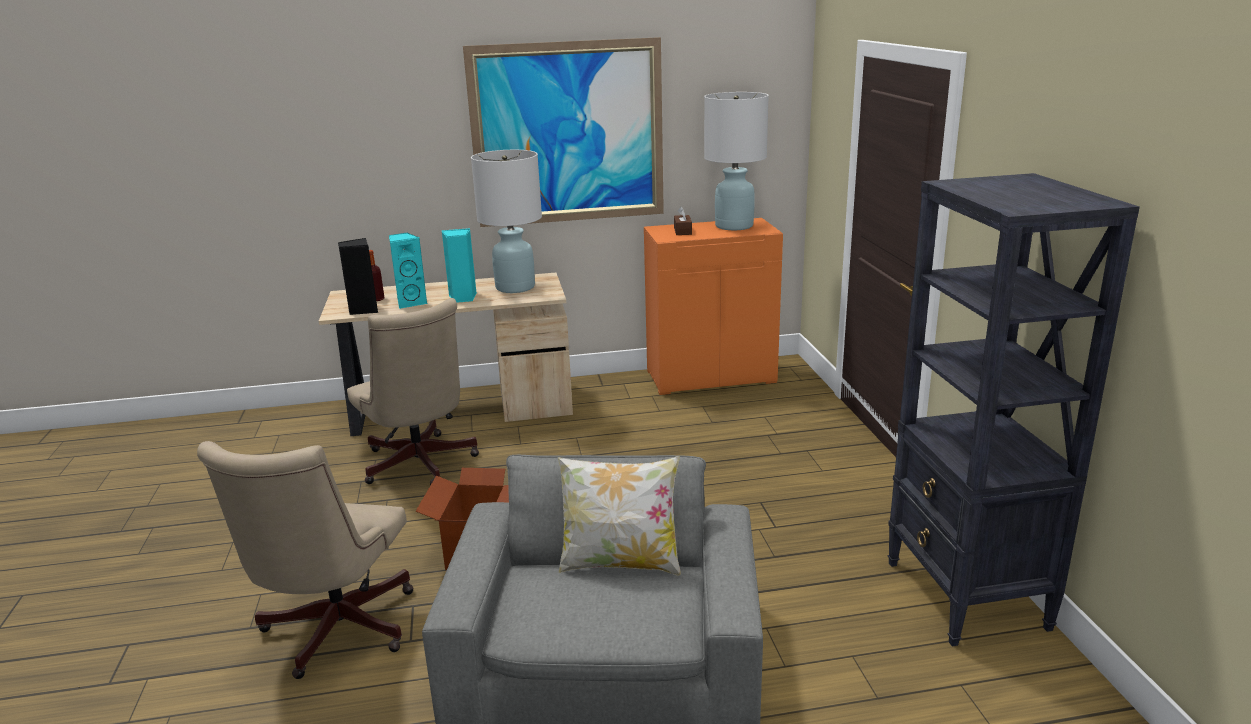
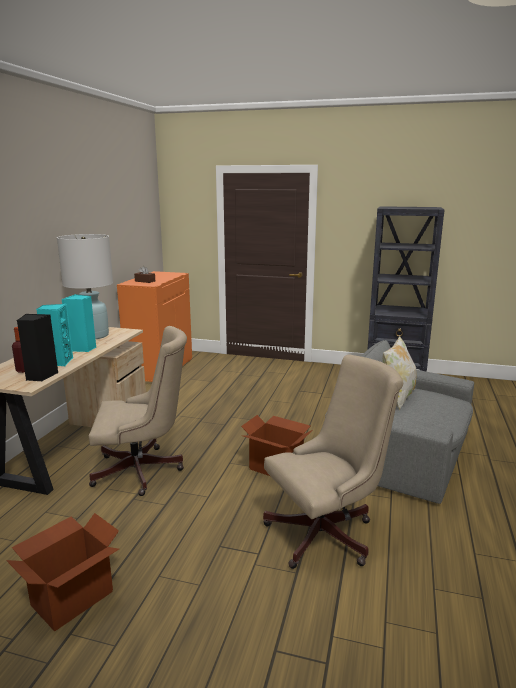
camera: 65 degrees left, 5 degrees down
(197, 510) = (71, 598): none -> cardboard box
(333, 633) = (327, 533): beige office chair -> beige office chair turned 60 degrees counterclockwise
(568, 134) = (80, 224): picture -> none
(734, 226) = (158, 275): white table lamp -> none

